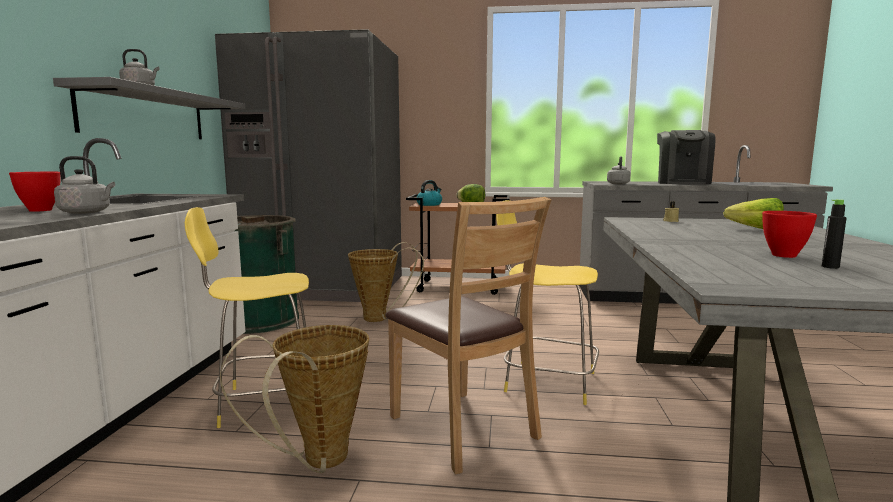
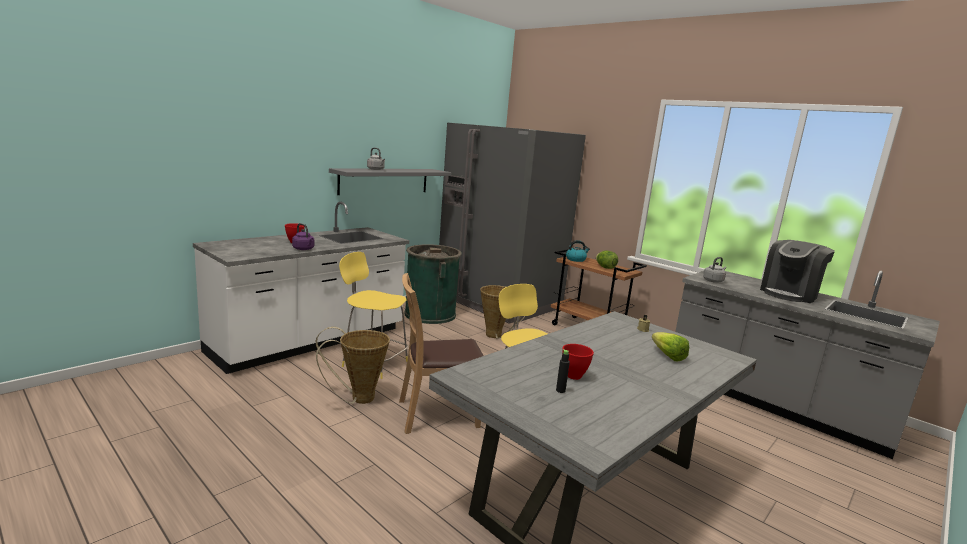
camera: 35 degrees right, 5 degrees up
(87, 212) = (304, 249): grey kettle -> purple kettle
(463, 428) = (437, 414): brown chair -> brown chair turned 75 degrees clockwise

